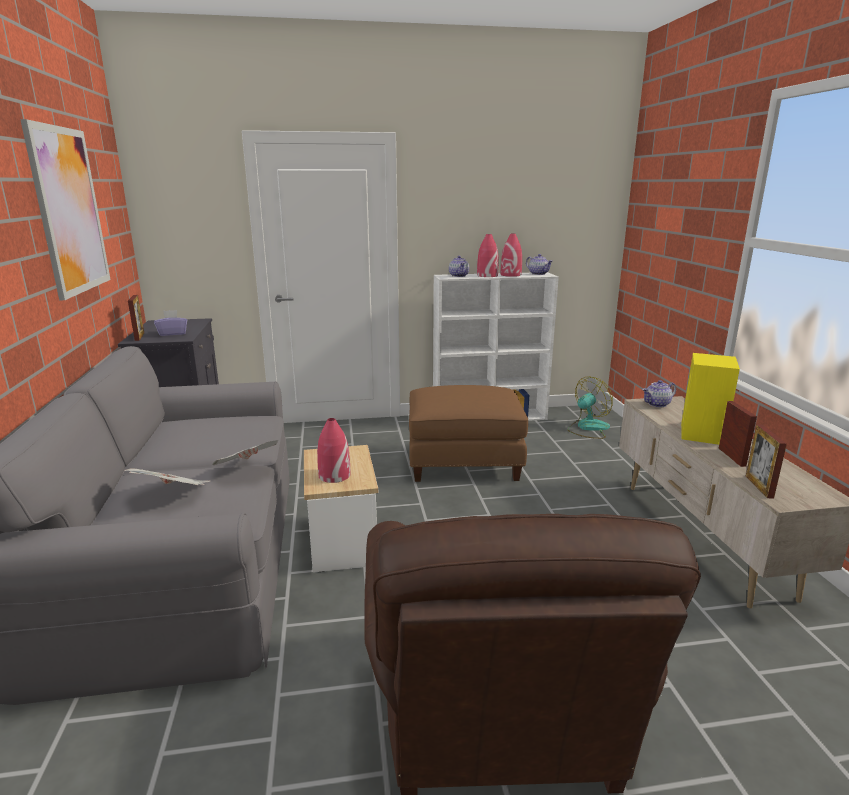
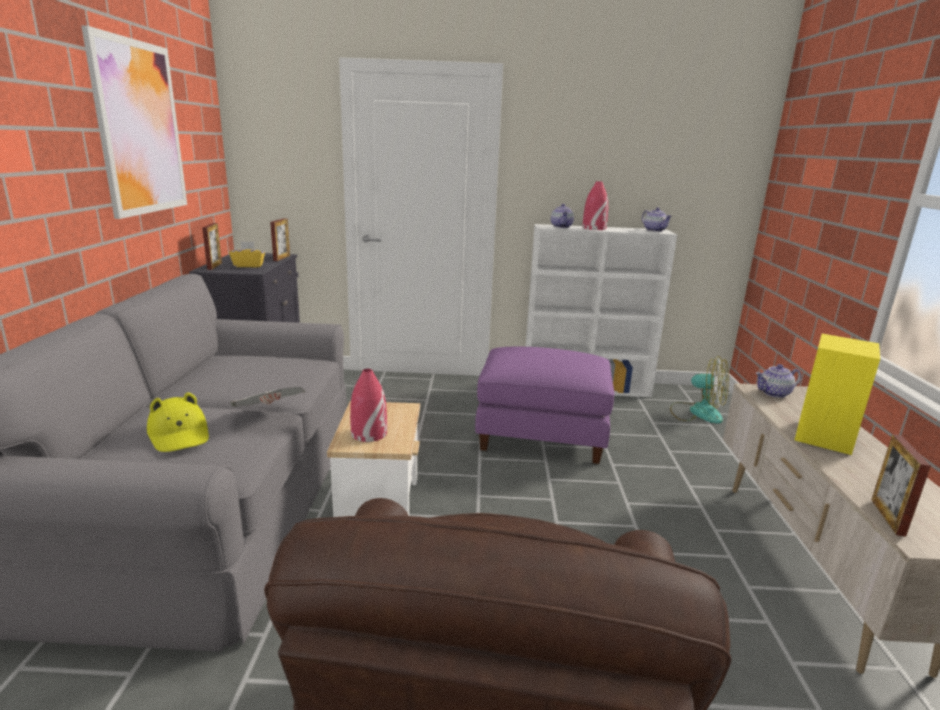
camera: 10 degrees right, 0 degrees up
(173, 333) = (248, 265): purple tissue box -> yellow tissue box
(173, 495) = (180, 434): newspaper -> yellow hat
(464, 462) = (542, 435): brown ottoman -> purple ottoman
(511, 275) = (621, 229): red vase -> none
(587, 428) = (697, 412): fan -> fan turned 60 degrees clockwise
(731, 457) = (857, 471): picture frame -> picture frame (282, 258)

